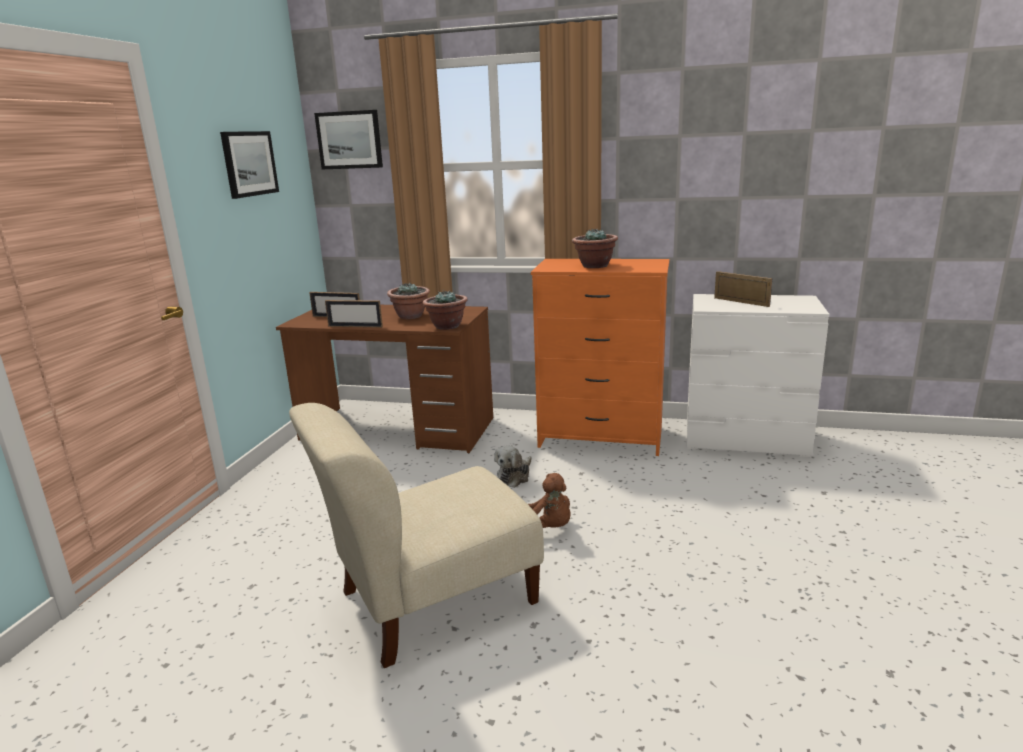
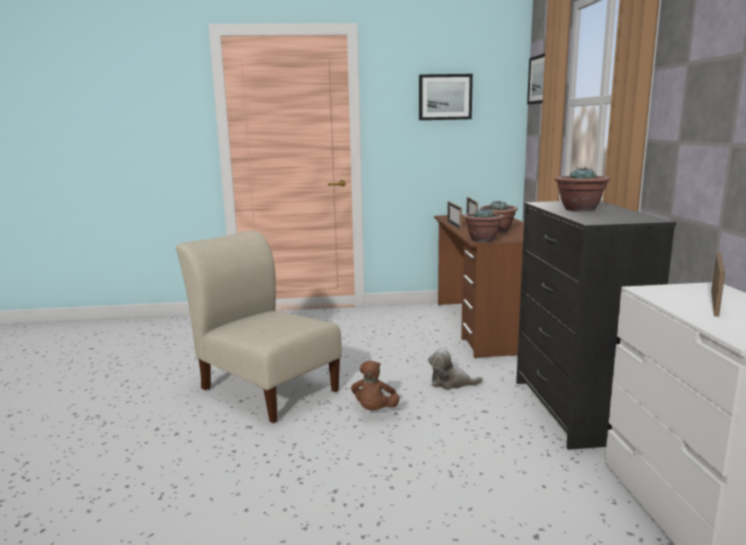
camera: 70 degrees right, 5 degrees down
(600, 438) = (574, 410): orange dresser -> black dresser

